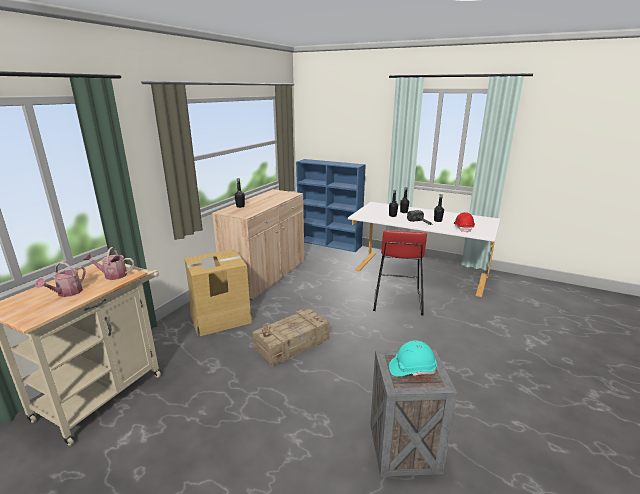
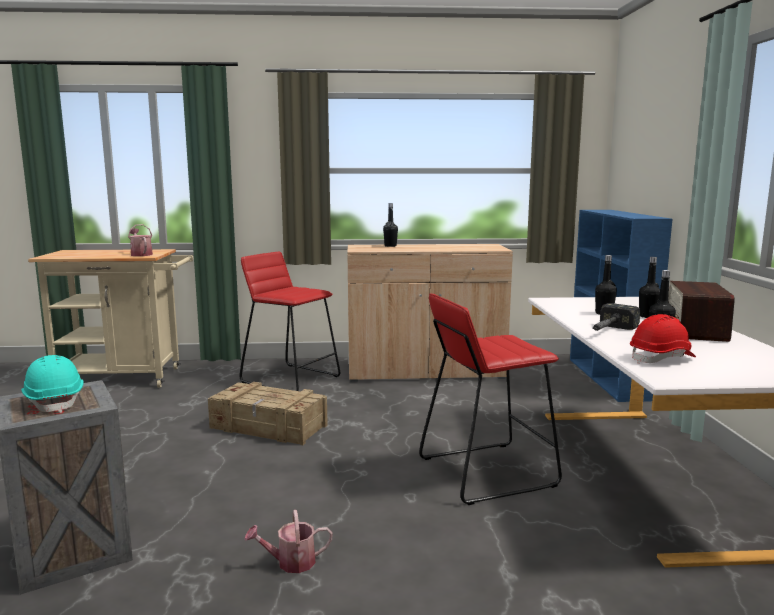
camera: 60 degrees right, 10 degrees down
(67, 293) = (97, 254): watering can -> watering can (290, 562)
(220, 317) = (291, 379): cardboard box -> red stool
(430, 213) = (695, 330): none -> radio

